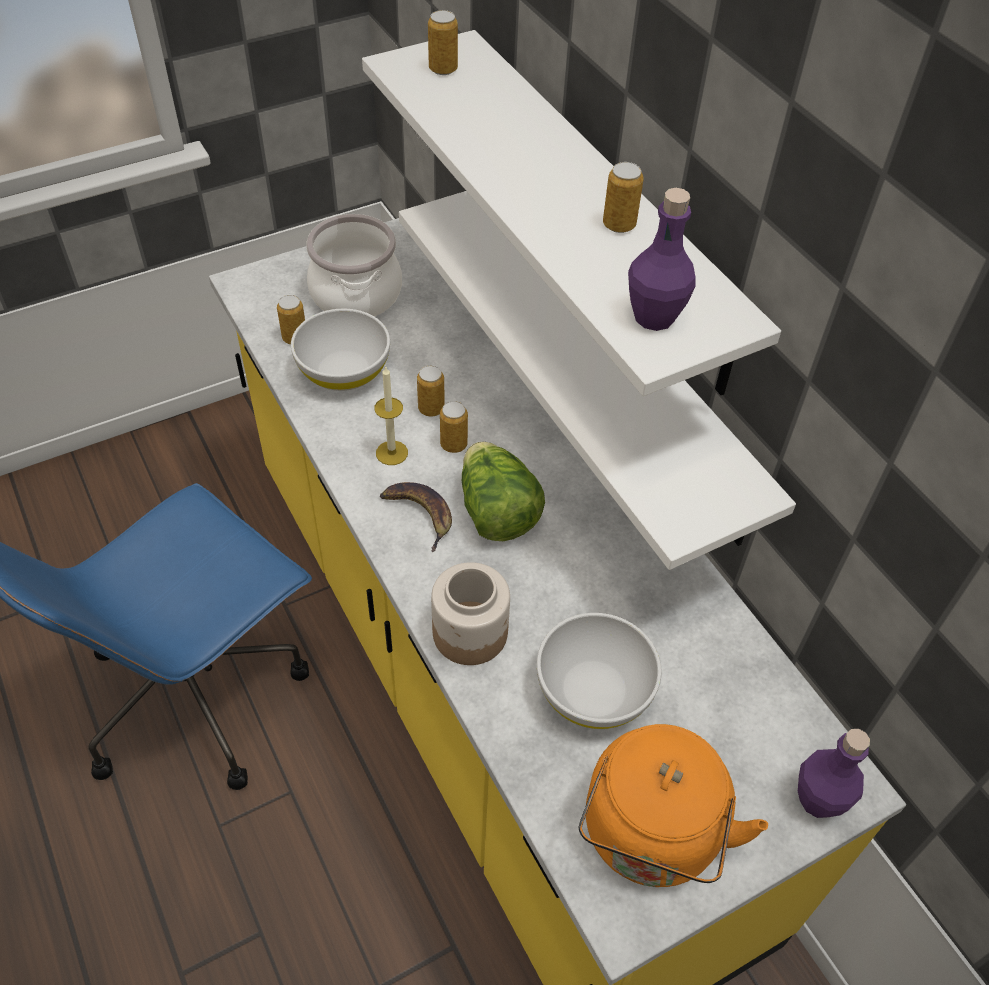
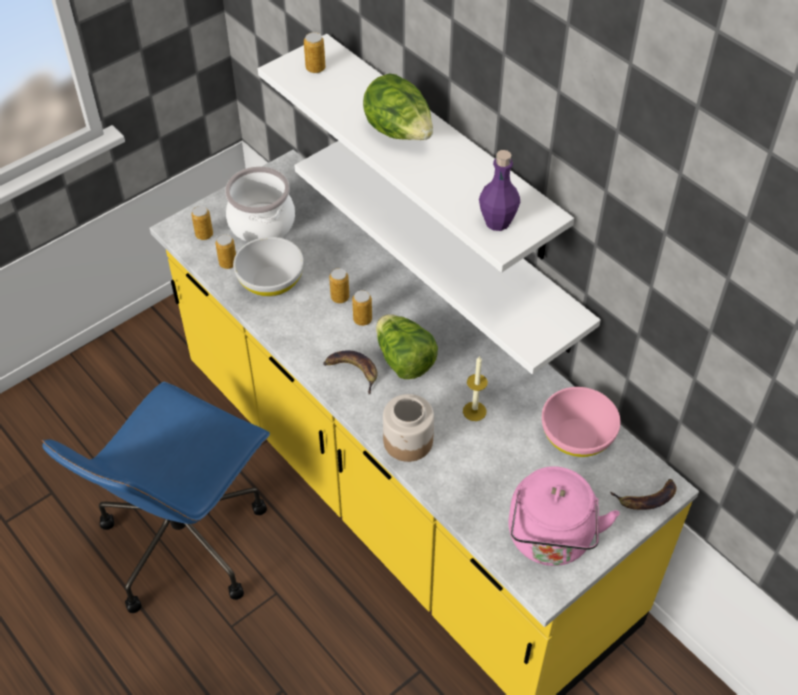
camera: 10 degrees left, 0 degrees up
(392, 453) = (322, 333): candle -> candle (474, 411)
(537, 168) = (399, 133): none -> lettuce
(594, 690) = (496, 461): white bowl -> none
(619, 225) = (461, 164): can -> can (204, 235)
(650, 838) = (550, 540): orange kettle -> pink kettle
(727, 675) = (577, 436): none -> pink bowl
(818, 800) = (646, 499): purple bottle -> banana

